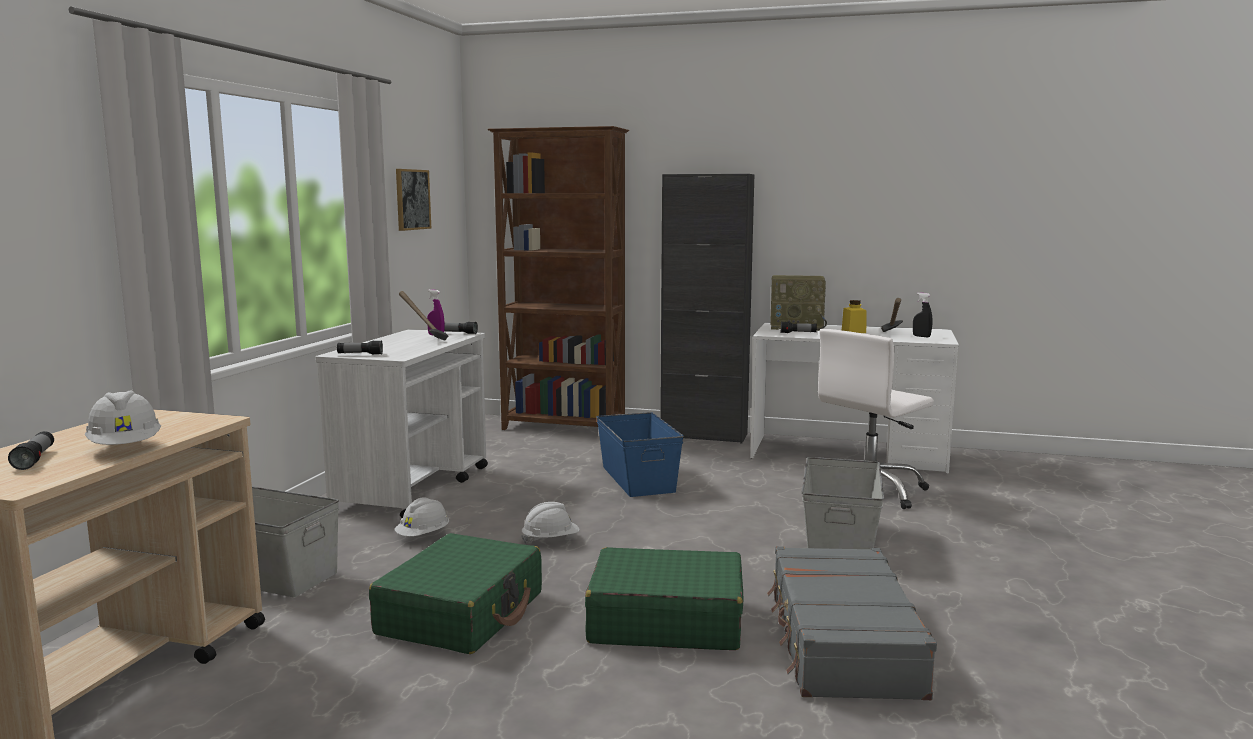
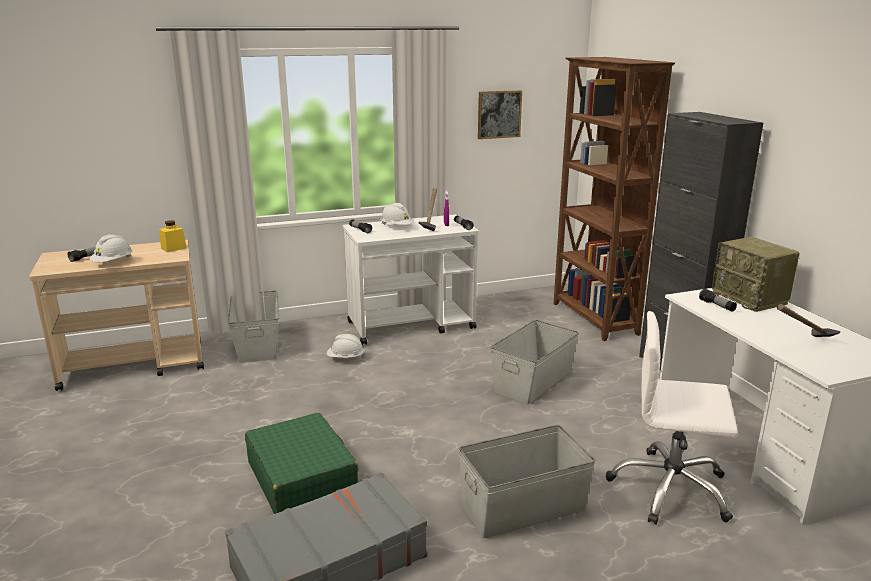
camera: 55 degrees right, 10 degrees up
(462, 613) = (257, 411): green suitcase -> none
(550, 540) = (383, 395): white hard hat -> white hard hat (396, 227)
(638, 479) = (534, 381): blue storage box -> grey storage box
(853, 331) = (783, 324): yellow jar -> yellow jar (173, 248)
(921, 336) = (832, 358): black spray bottle -> none

